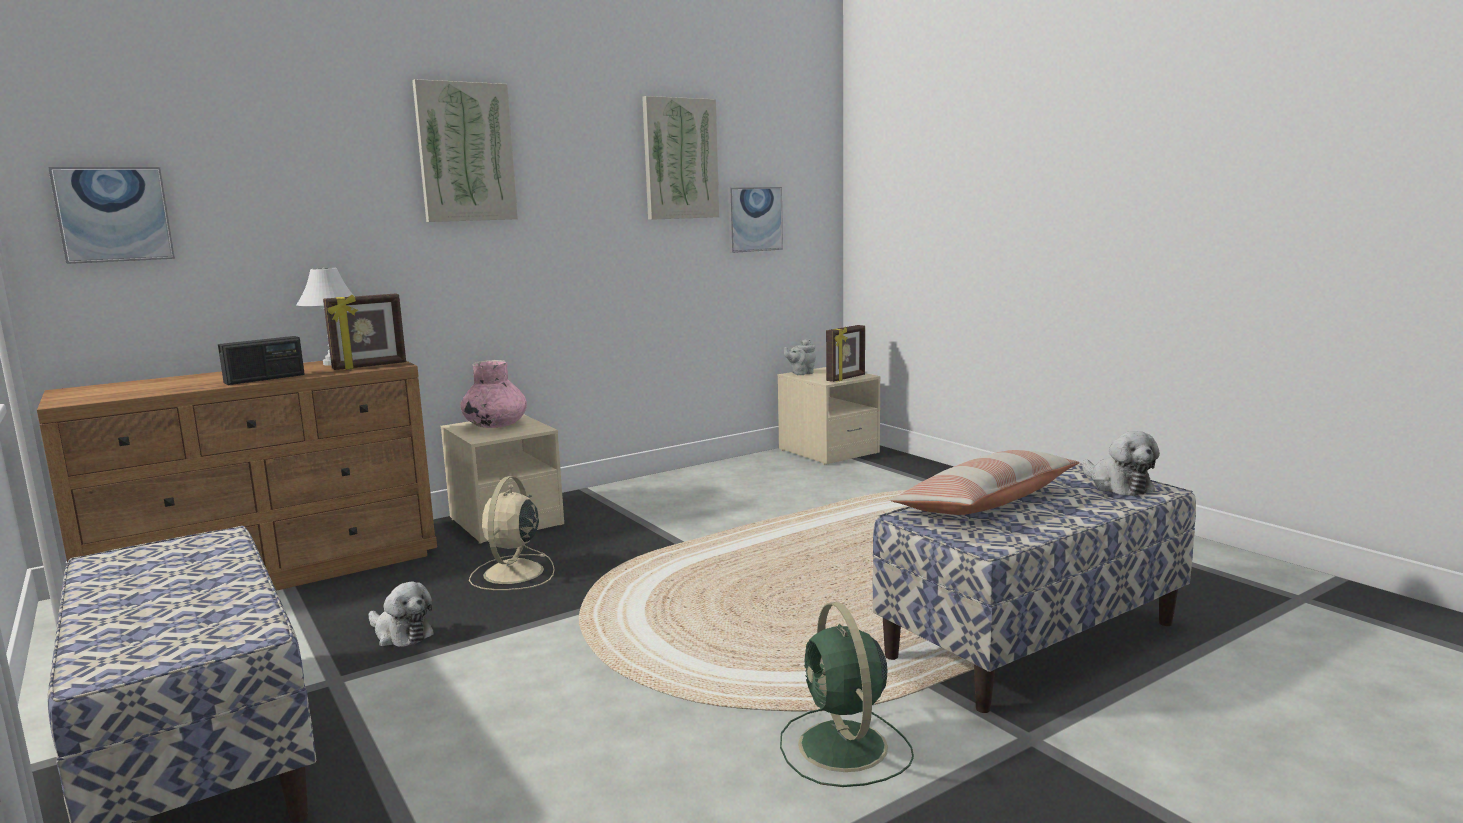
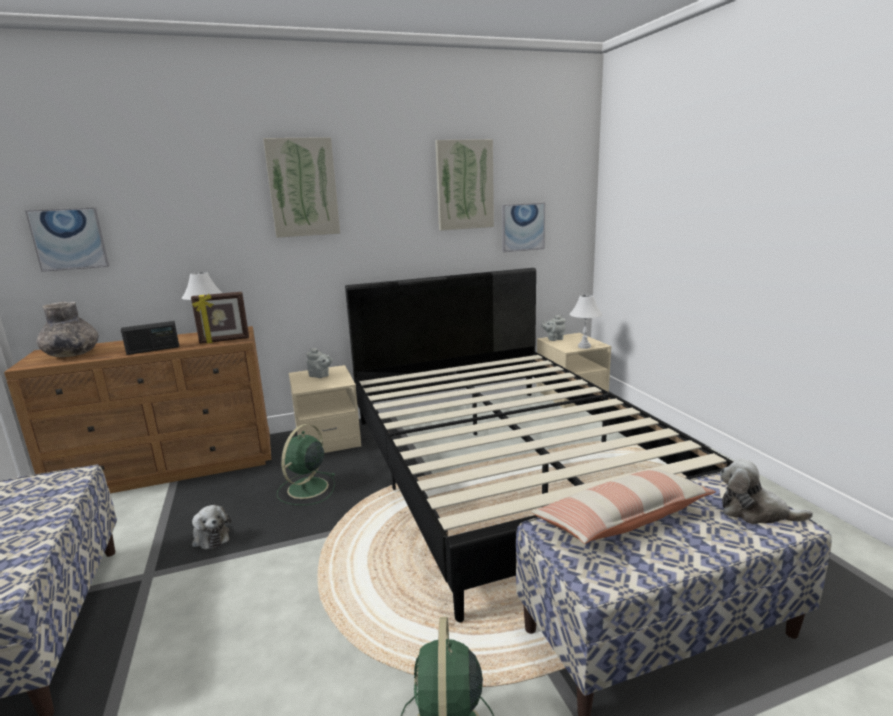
camera: 15 degrees right, 5 degrees up
(127, 390) = (72, 354): none -> grey vase
(495, 425) = (320, 376): pink vase -> grey teapot
(512, 574) = (306, 489): beige fan -> green fan
(782, 526) = (506, 467): none -> black bed
(846, 378) = (584, 347): picture frame -> white table lamp
(1118, 485) = (755, 512): plush toy -> plush toy turned 120 degrees clockwise

